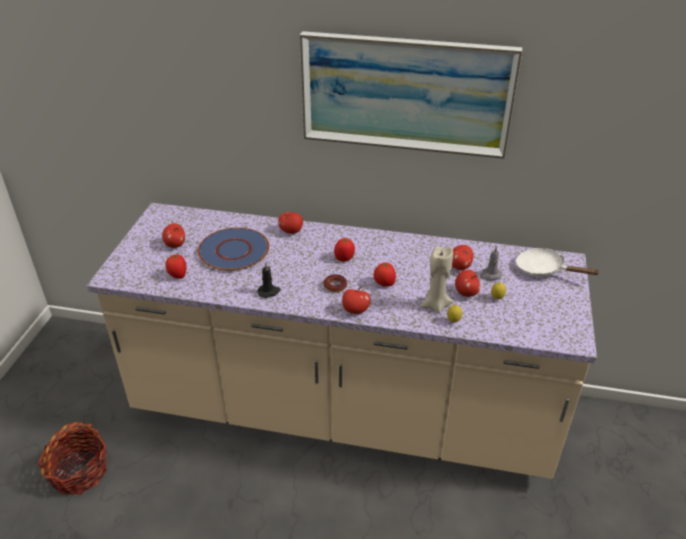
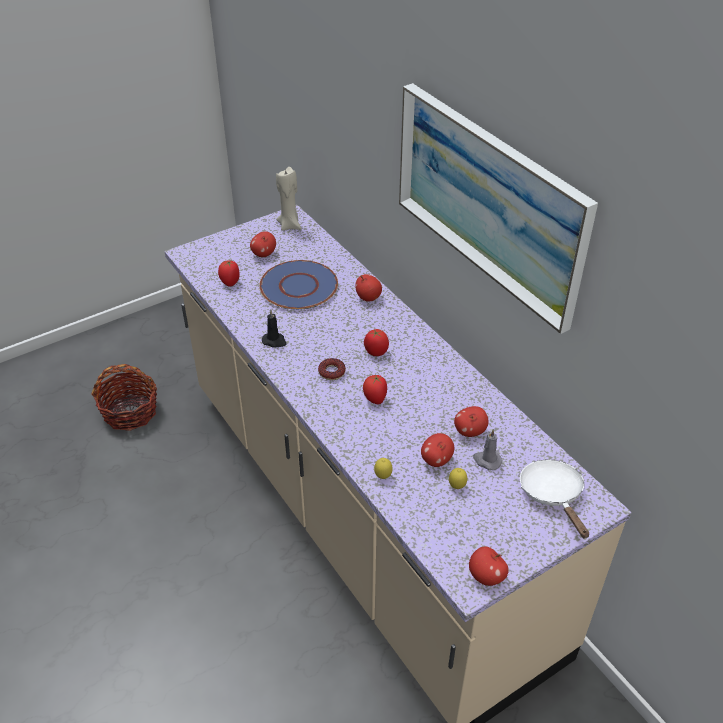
camera: 45 degrees right, 5 degrees up
(355, 310) = (316, 405): apple -> apple (486, 576)
(435, 305) = (390, 450): beige candle -> beige candle (290, 225)

